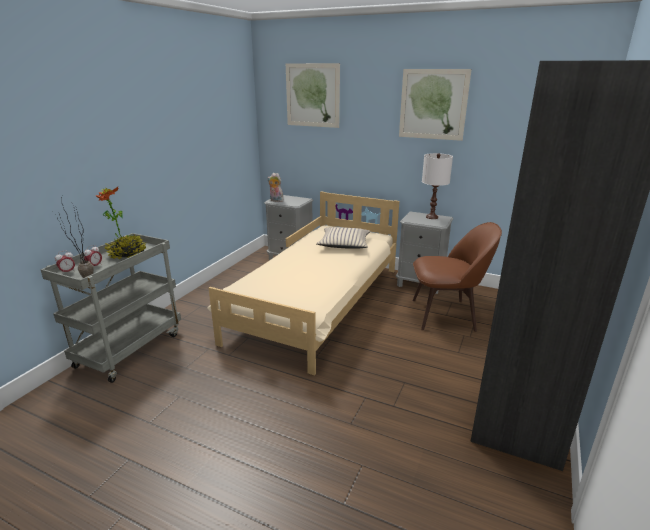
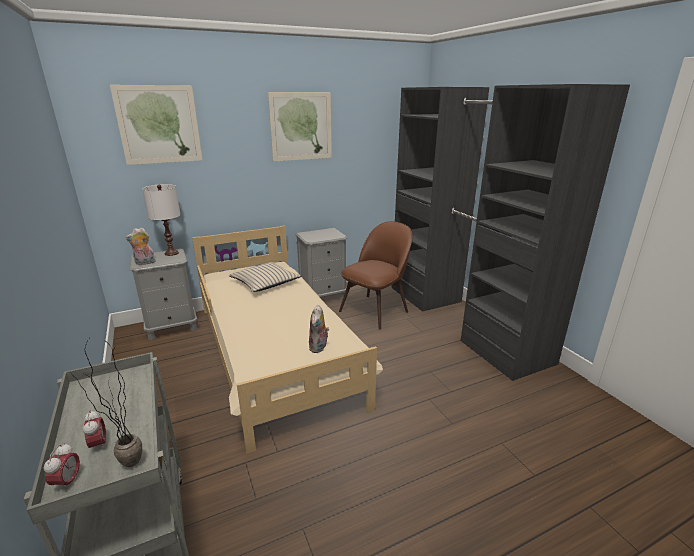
camera: 50 degrees left, 0 degrees up
(127, 254) = (113, 402): potted plant -> none
(292, 296) = (319, 347): none -> plush toy
(432, 217) = (322, 232): white table lamp -> white table lamp (171, 253)

